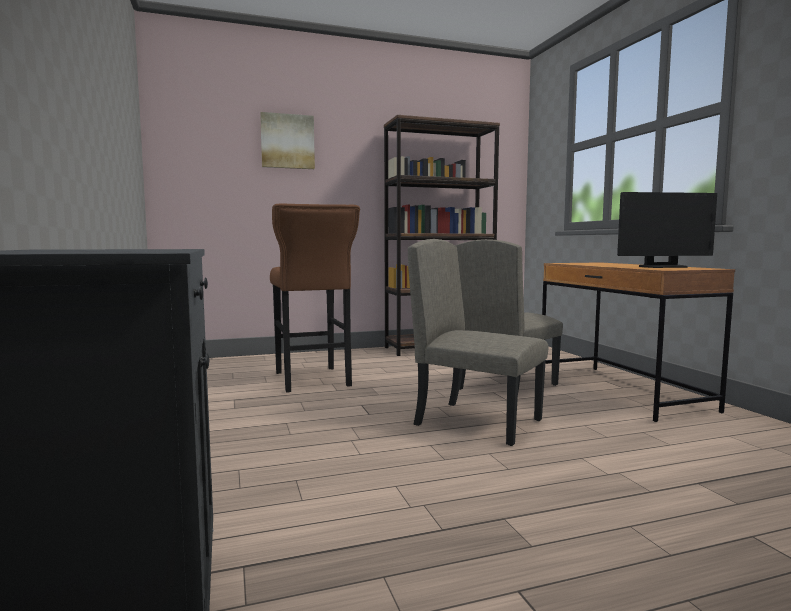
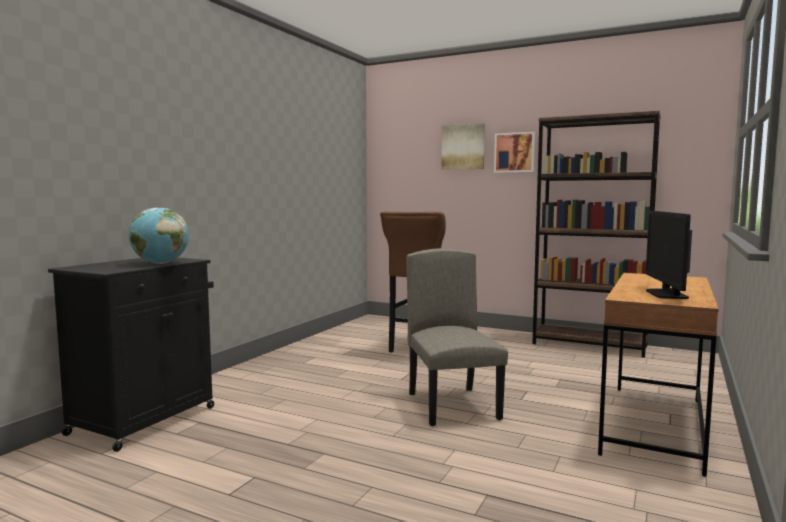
camera: 45 degrees right, 0 degrees up
(158, 249) = (160, 263): none -> globe
(348, 153) = (514, 152): none -> picture
(506, 386) = (551, 390): beige chair -> none
(662, 267) = (666, 294): monitor -> monitor turned 60 degrees clockwise

